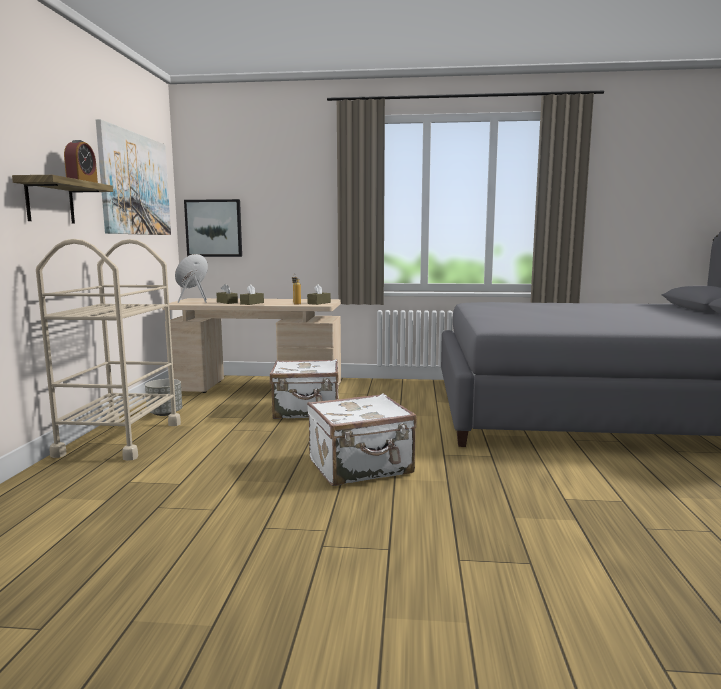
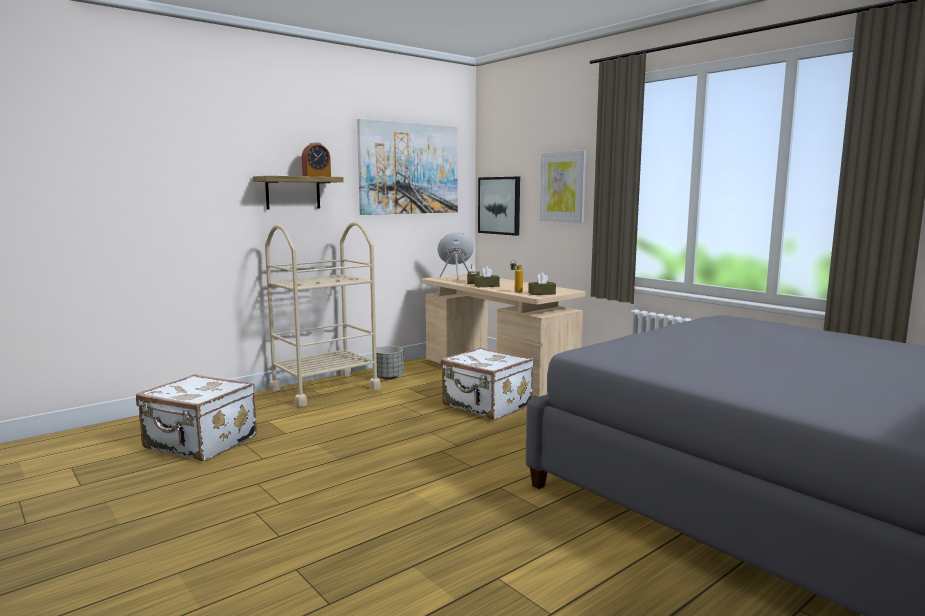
camera: 45 degrees right, 0 degrees up
(294, 209) = (563, 187): none -> picture
(361, 467) = (409, 469): white suitcase -> white suitcase (200, 444)

